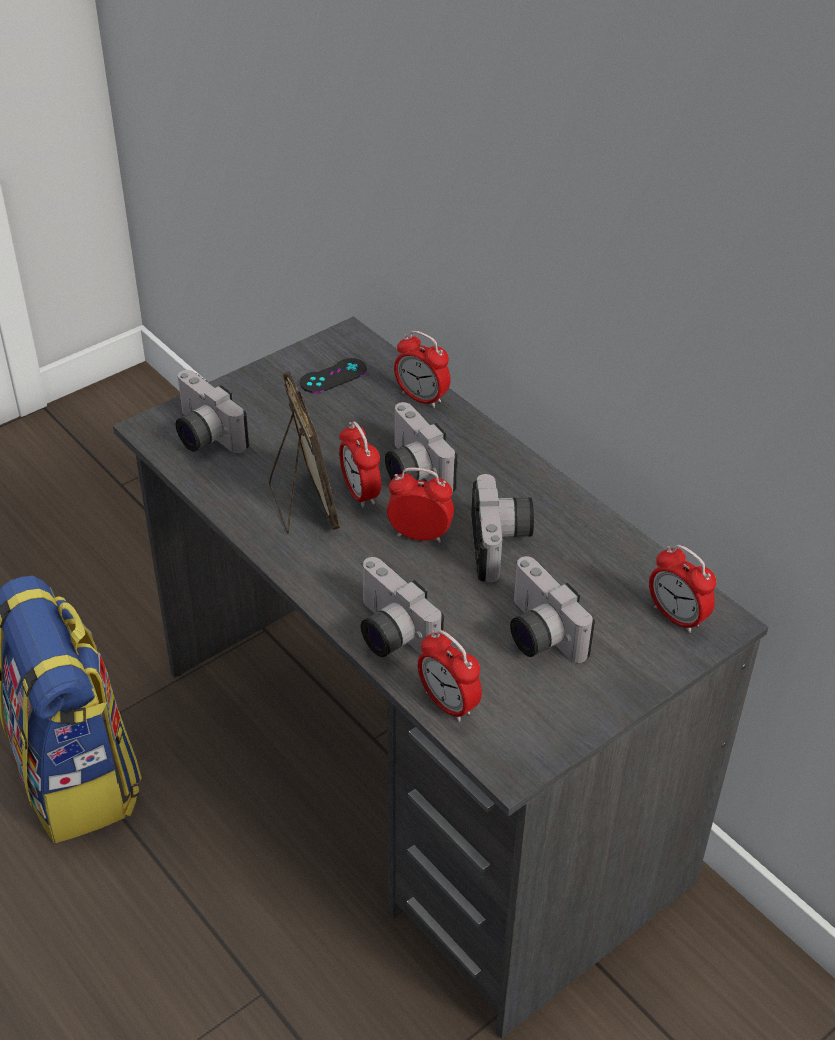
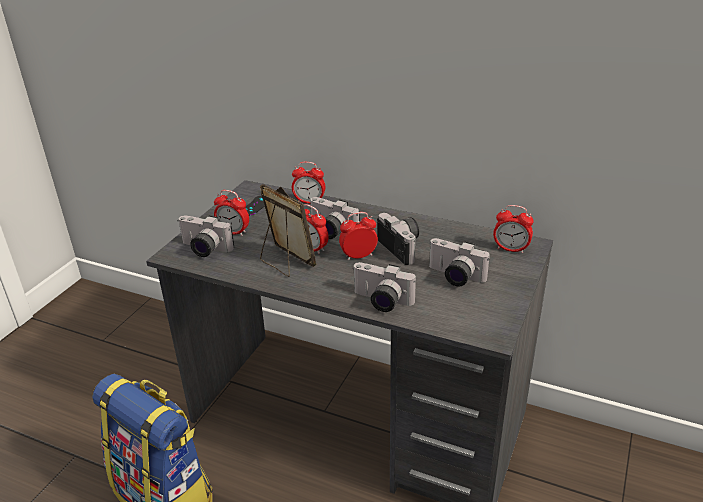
camera: 25 degrees left, 10 degrees down
(448, 704) = (438, 321): alarm clock -> alarm clock (233, 232)

